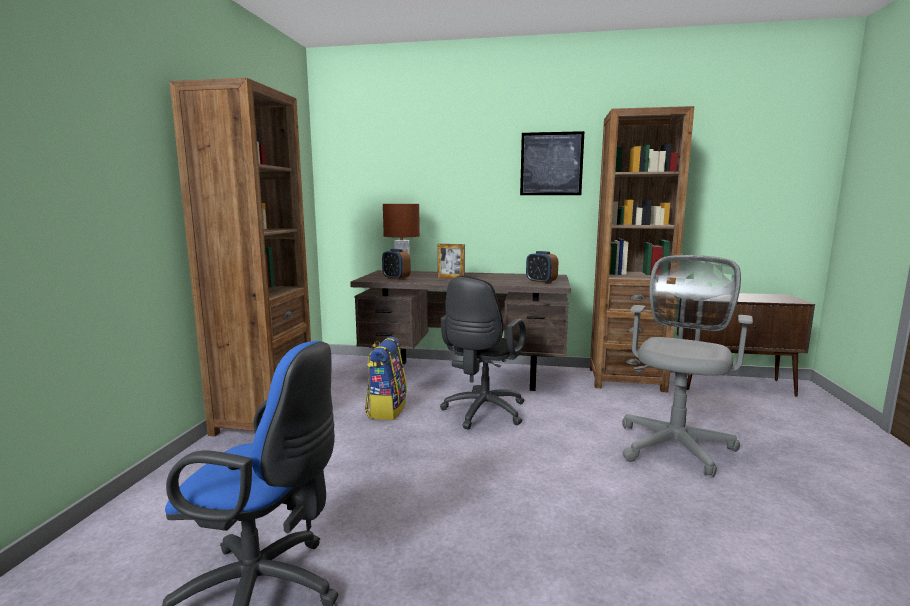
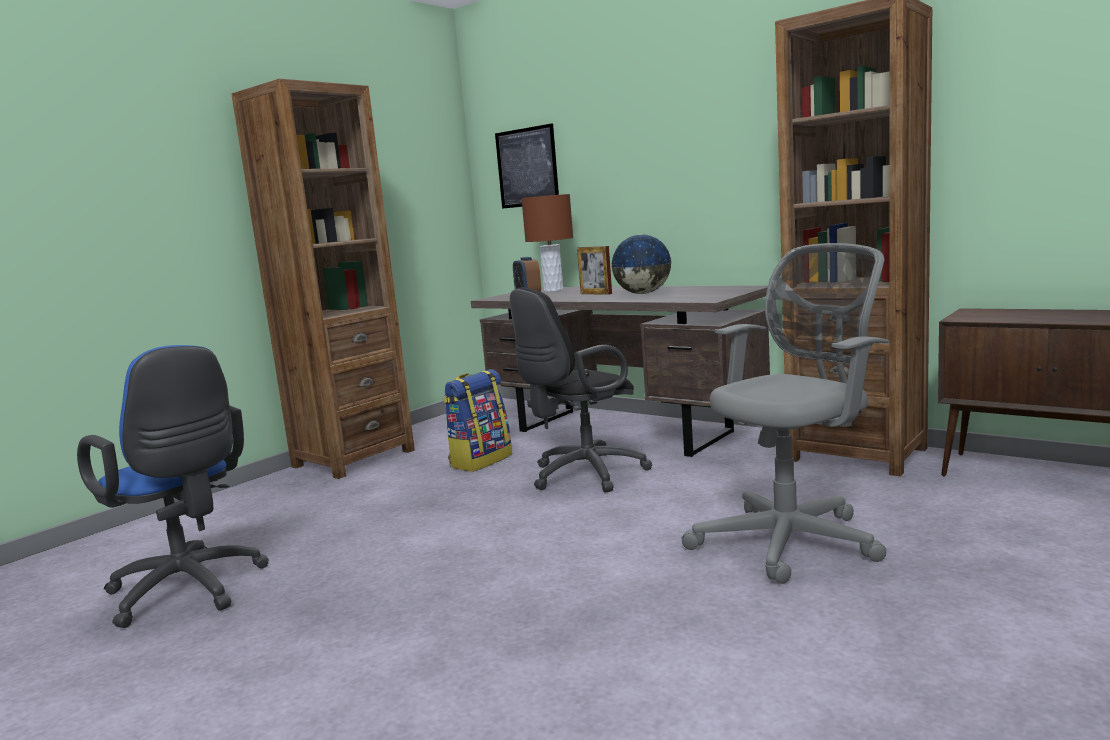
camera: 30 degrees right, 0 degrees up
(490, 279) = (642, 293): none -> globe
(541, 282) = (696, 296): alarm clock -> none
(551, 164) = (744, 115): picture -> picture (527, 167)

